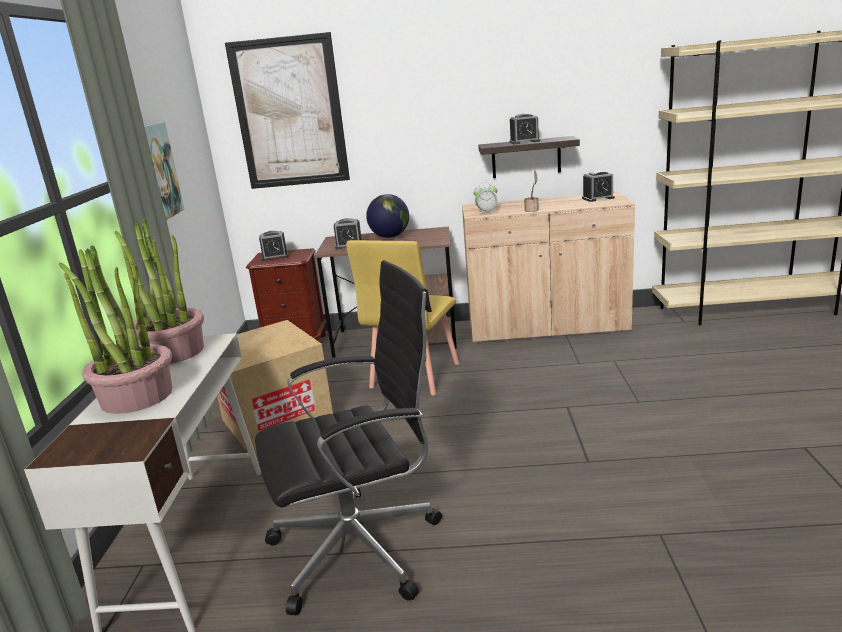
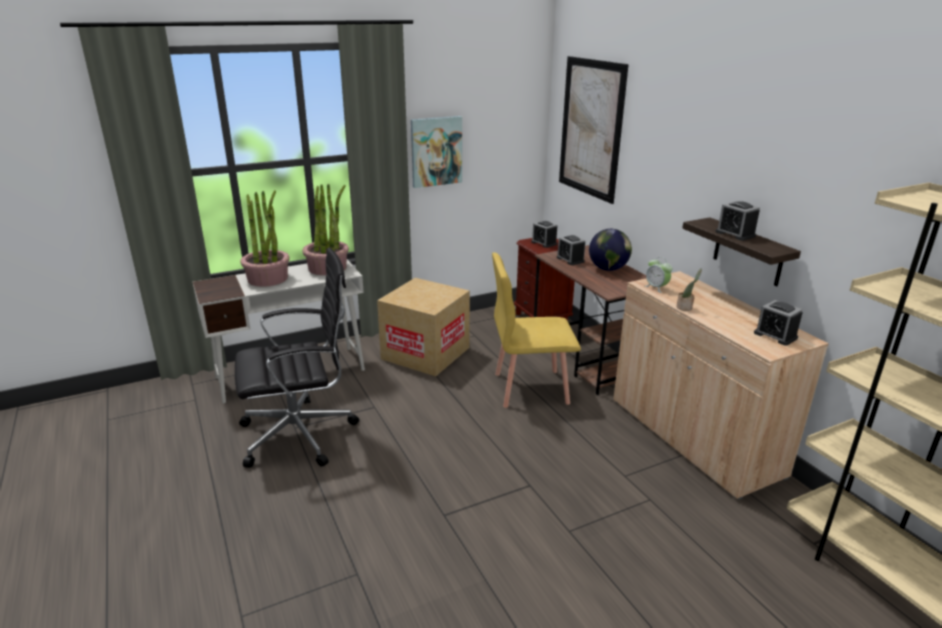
camera: 60 degrees right, 5 degrees up
(362, 548) = (301, 434): black office chair -> black office chair turned 60 degrees counterclockwise

